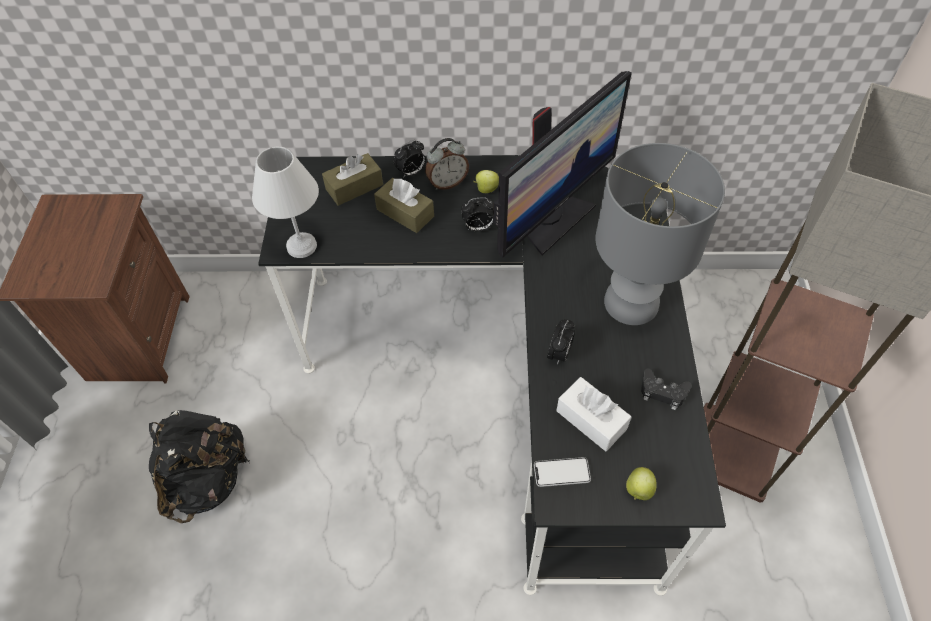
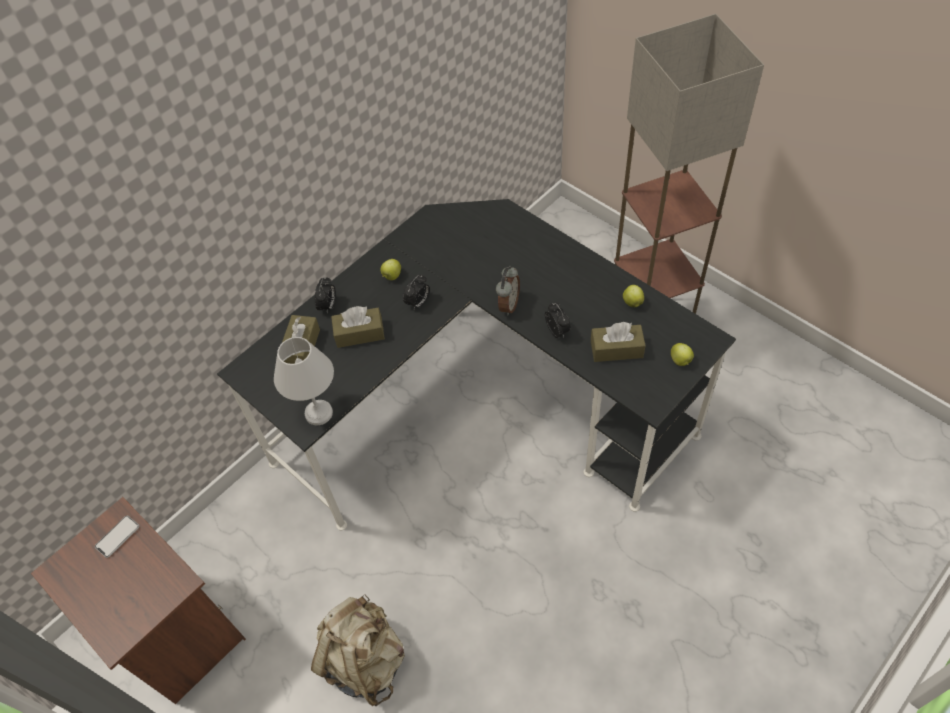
camera: 45 degrees left, 0 degrees up
(208, 479) = (365, 660): black backpack -> beige backpack
(447, 183) = (361, 292): alarm clock -> alarm clock (508, 305)
(552, 219) = (455, 260): monitor -> none
(562, 472) = (636, 389): phone -> phone (117, 536)
(591, 420) = (616, 349): white tissue box -> brown tissue box
(631, 301) = (558, 269): grey table lamp -> none
(662, 392) = (632, 302): black game controller -> apple

